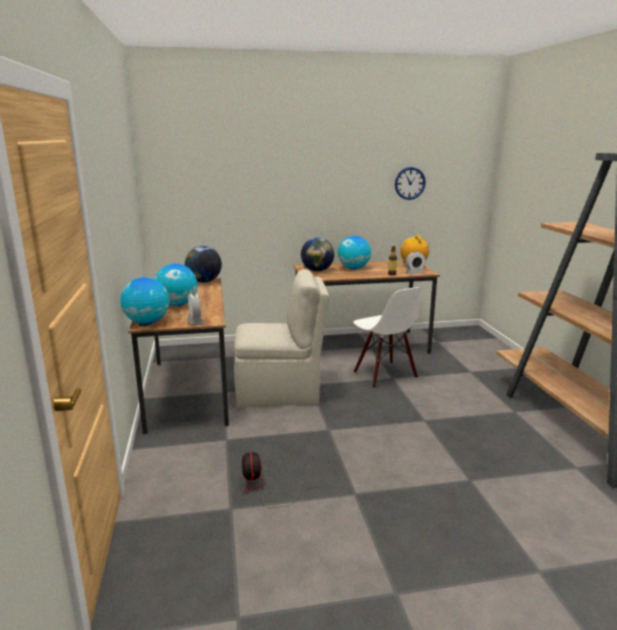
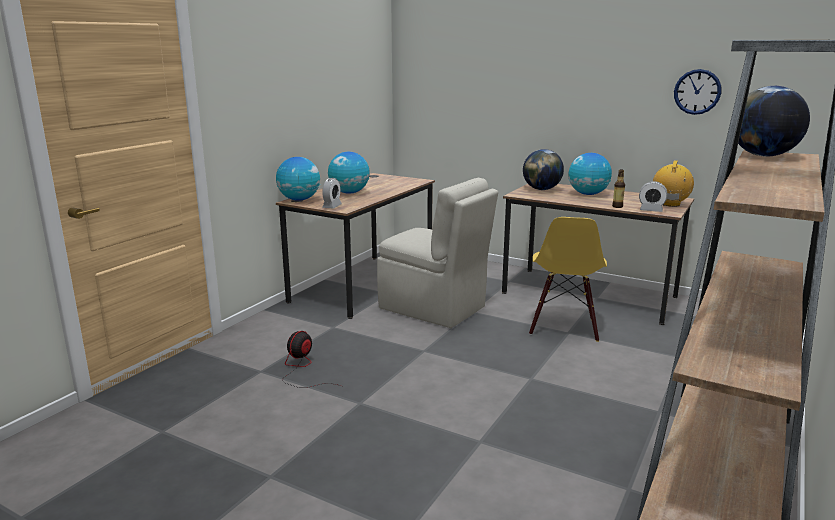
camera: 40 degrees right, 0 degrees up
(204, 281) = (413, 180): globe -> globe (763, 156)
(384, 375) = (563, 327): white chair -> yellow chair

